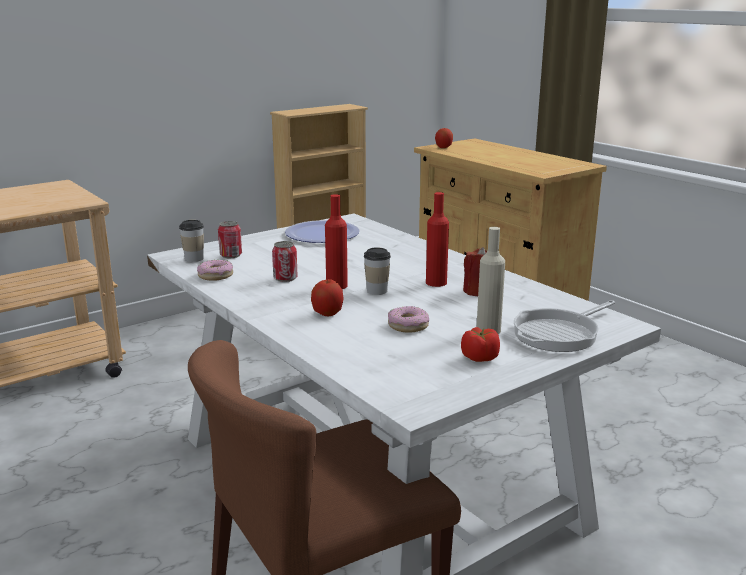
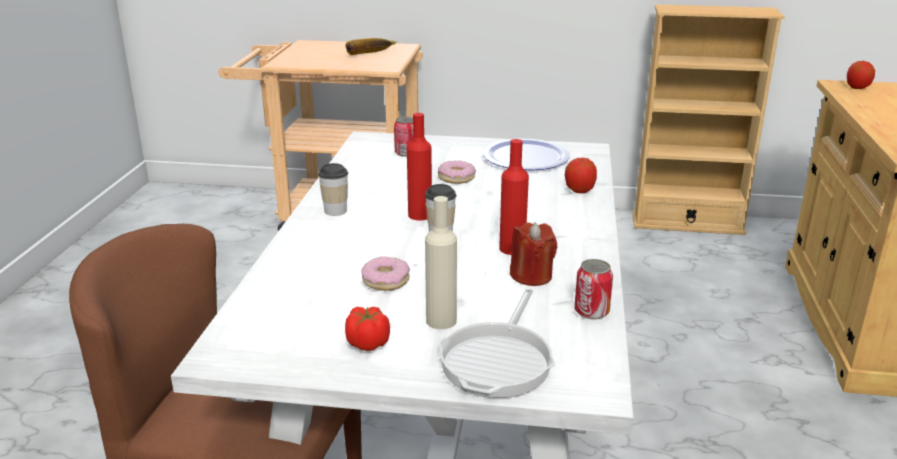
camera: 45 degrees right, 5 degrees up
(45, 195) = (371, 55): none -> banana
(194, 258) = (373, 147): cup -> cup (335, 211)
(215, 275) = (354, 168): donut -> donut (456, 178)
(285, 278) = (397, 191): can -> can (591, 311)
(327, 313) = (354, 238): apple -> apple (579, 190)
(559, 333) = (498, 360): frying pan -> frying pan turned 75 degrees counterclockwise

